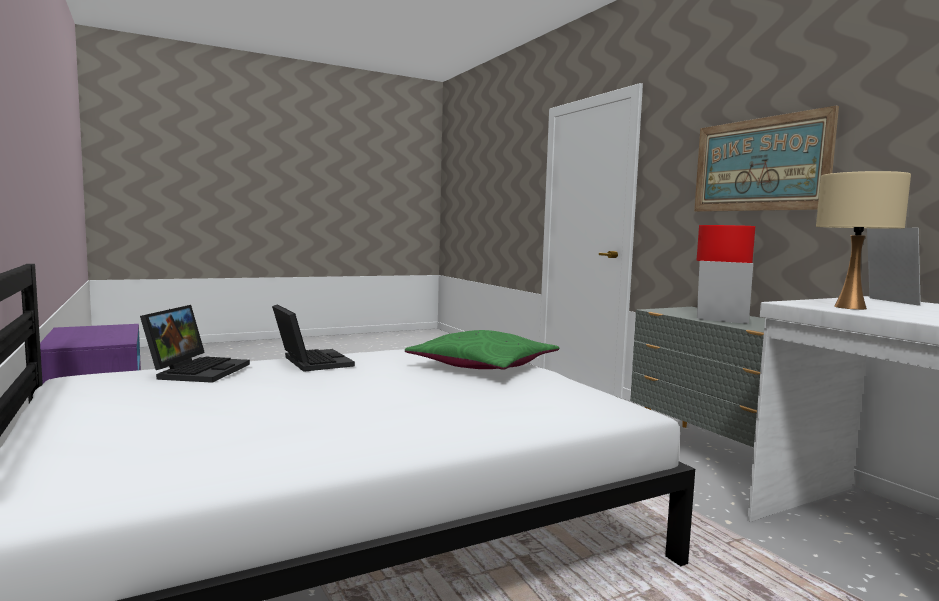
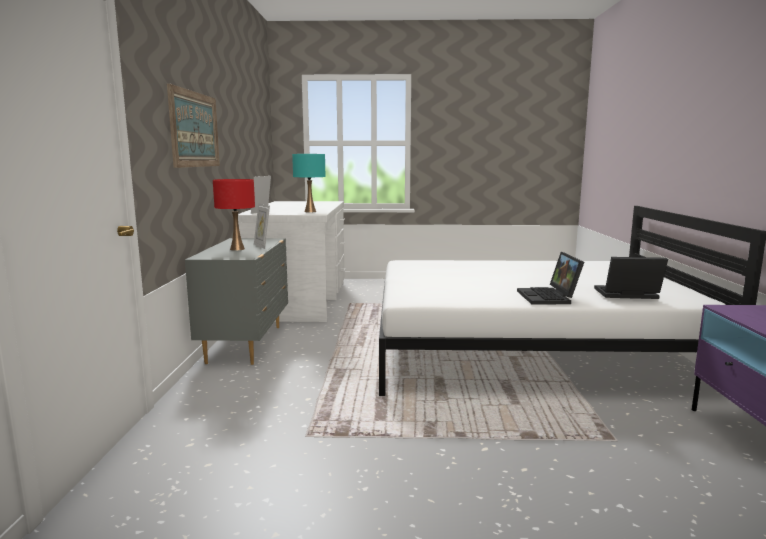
camera: 150 degrees left, 5 degrees up
(198, 370) = (626, 295): laptop -> laptop turned 60 degrees clockwise
(483, 366) = (427, 284): green pillow -> none
(850, 307) = (310, 211): beige table lamp -> turquoise table lamp

